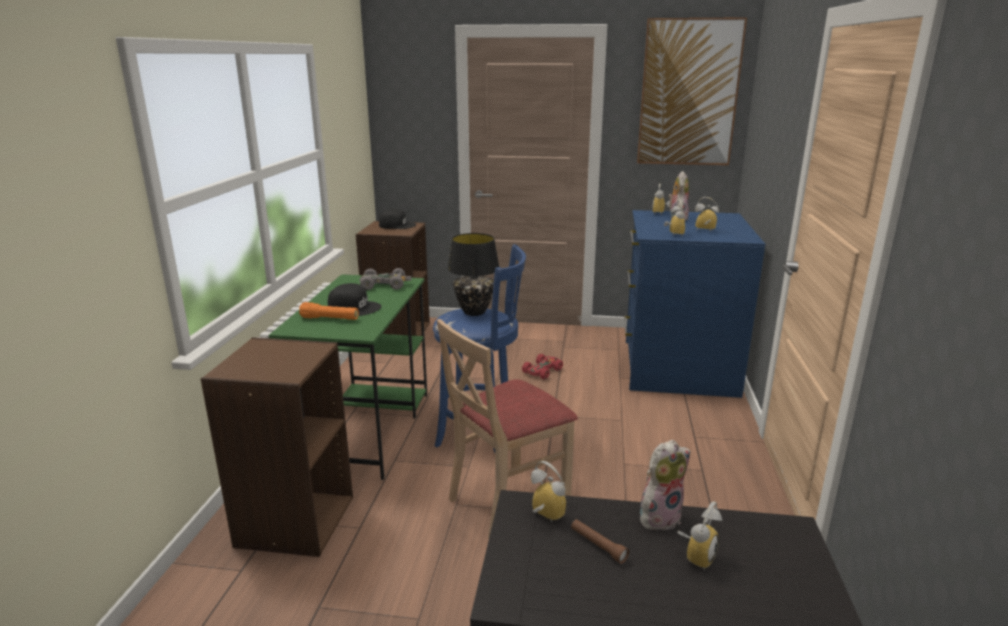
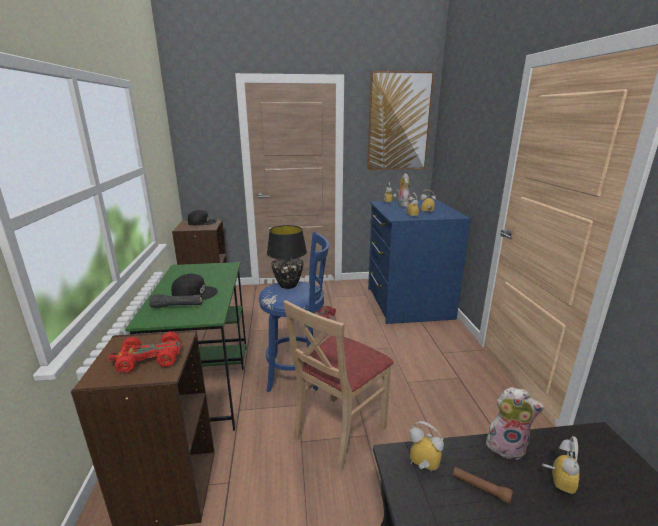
camera: 15 degrees left, 0 degrees up
(279, 362) = (149, 359): none -> red toy car
(330, 319) = (177, 306): orange flashlight -> black flashlight
(384, 285) = (211, 270): grey toy car -> none
(659, 516) = (506, 445): plush toy -> plush toy turned 60 degrees clockwise

